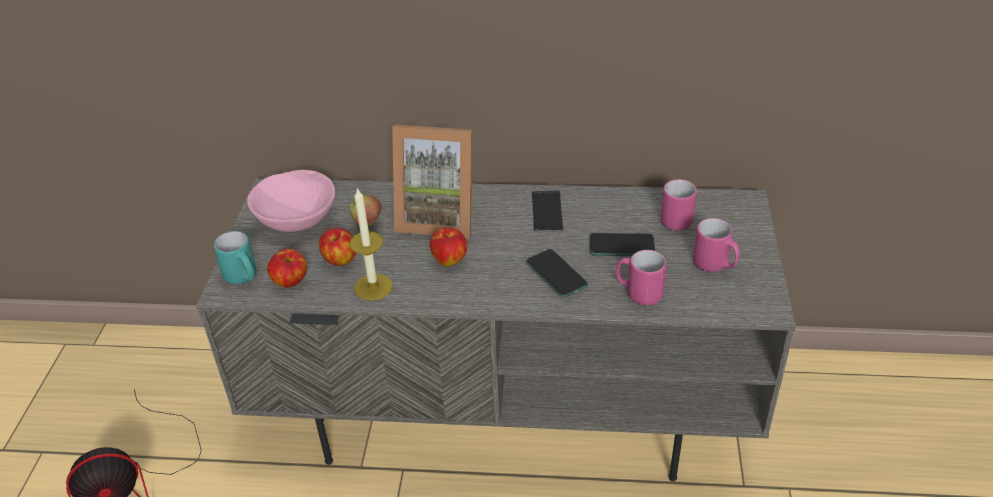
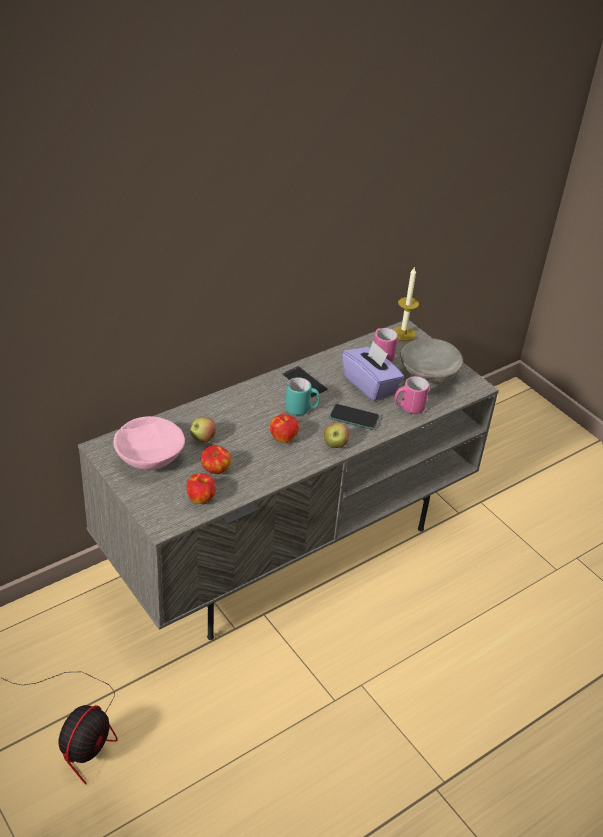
camera: 45 degrees left, 0 degrees up
(243, 278) = (165, 511): turquoise mug -> turquoise mug (301, 409)
(373, 287) = (258, 476): candle -> candle (403, 333)
(438, 217) = (243, 414): picture frame -> none
(496, 294) = (335, 445): none -> apple
(622, 246) = (370, 385): phone -> purple tissue box
(715, 265) = (429, 374): pink mug -> grey bowl

